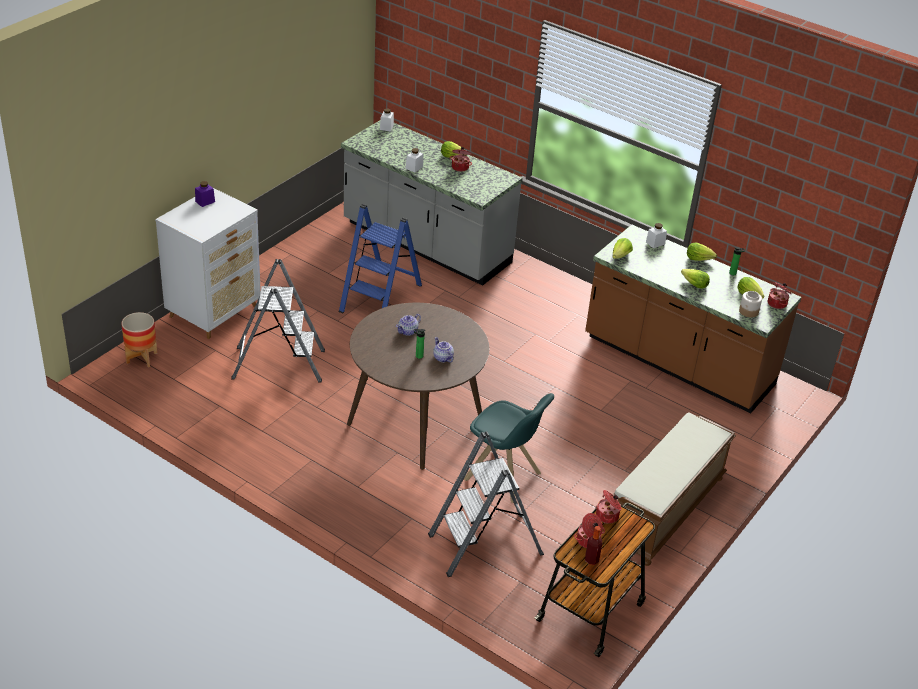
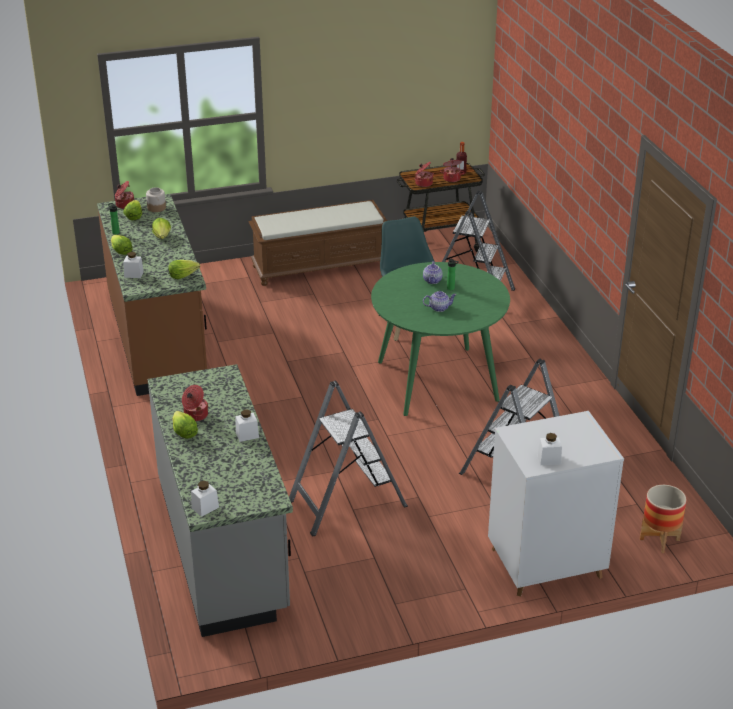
camera: 140 degrees left, 5 degrees down
(205, 201) = (549, 459): purple jar -> white jar
(381, 297) = (346, 503): blue step ladder -> grey step ladder
(415, 422) = (437, 381): brown dining table -> green dining table

